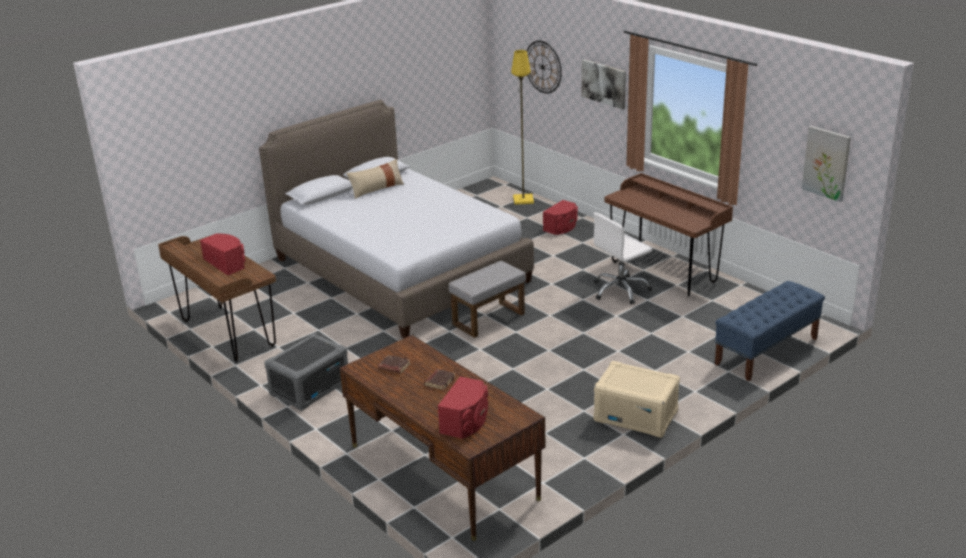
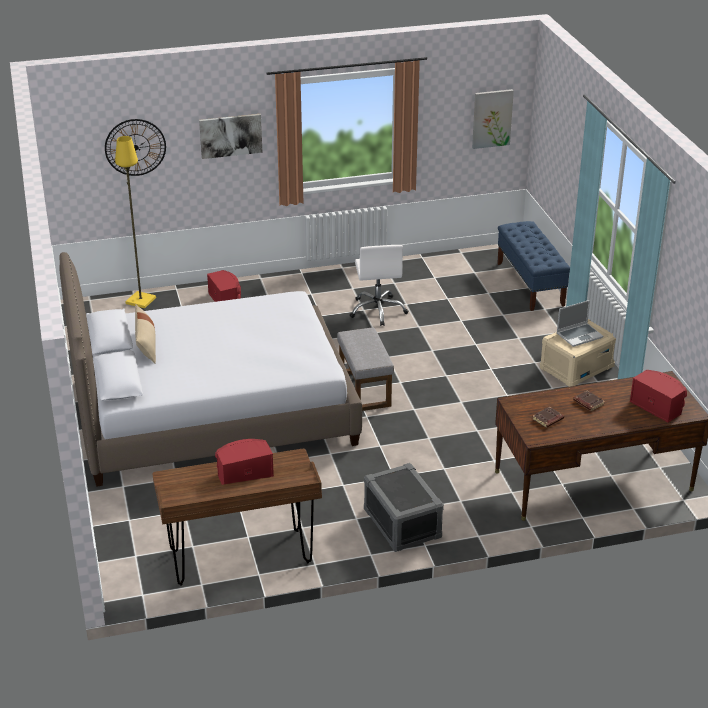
camera: 65 degrees left, 5 degrees up
(638, 379) = (579, 335): none -> laptop
(663, 272) = (366, 281): brown desk -> none

